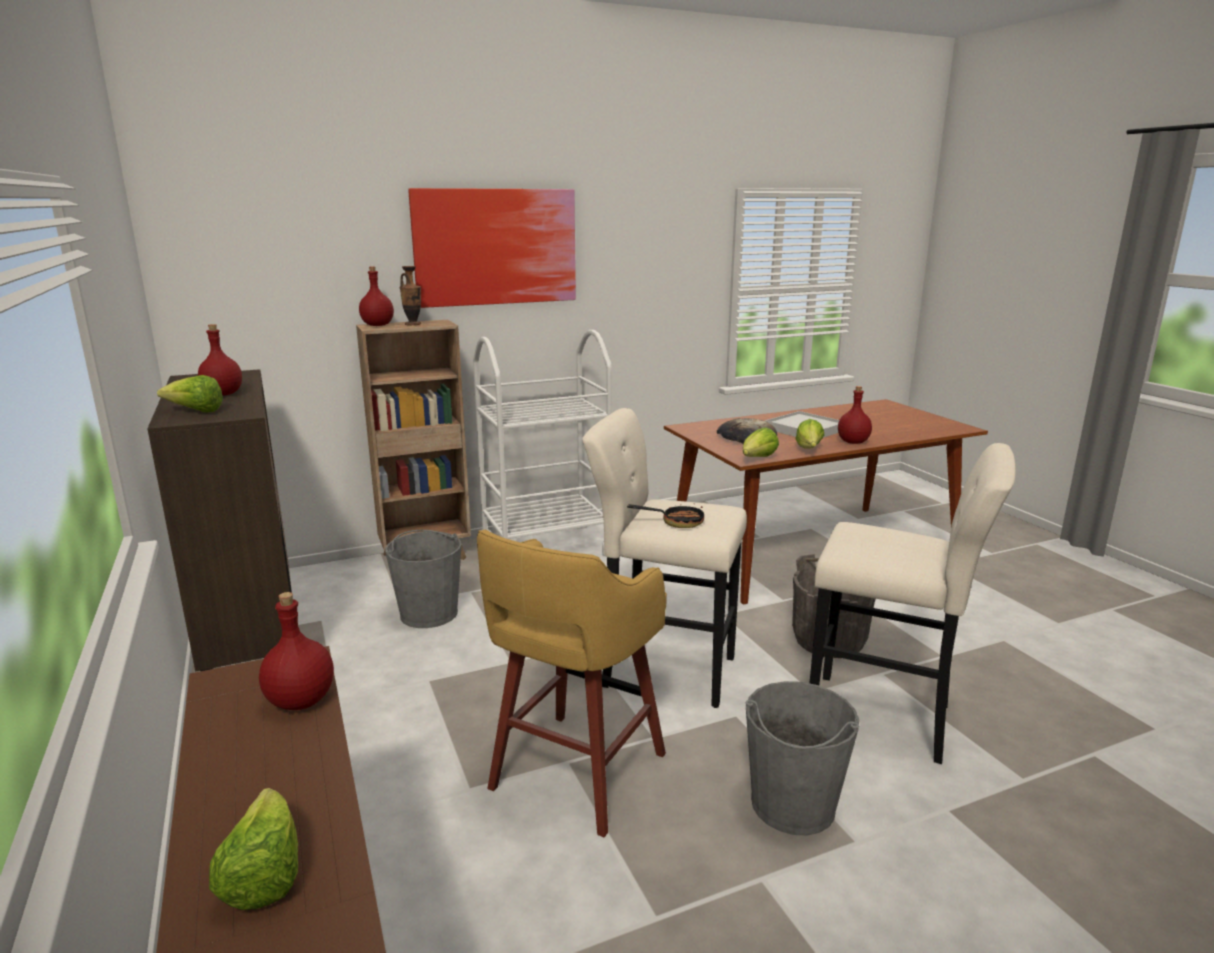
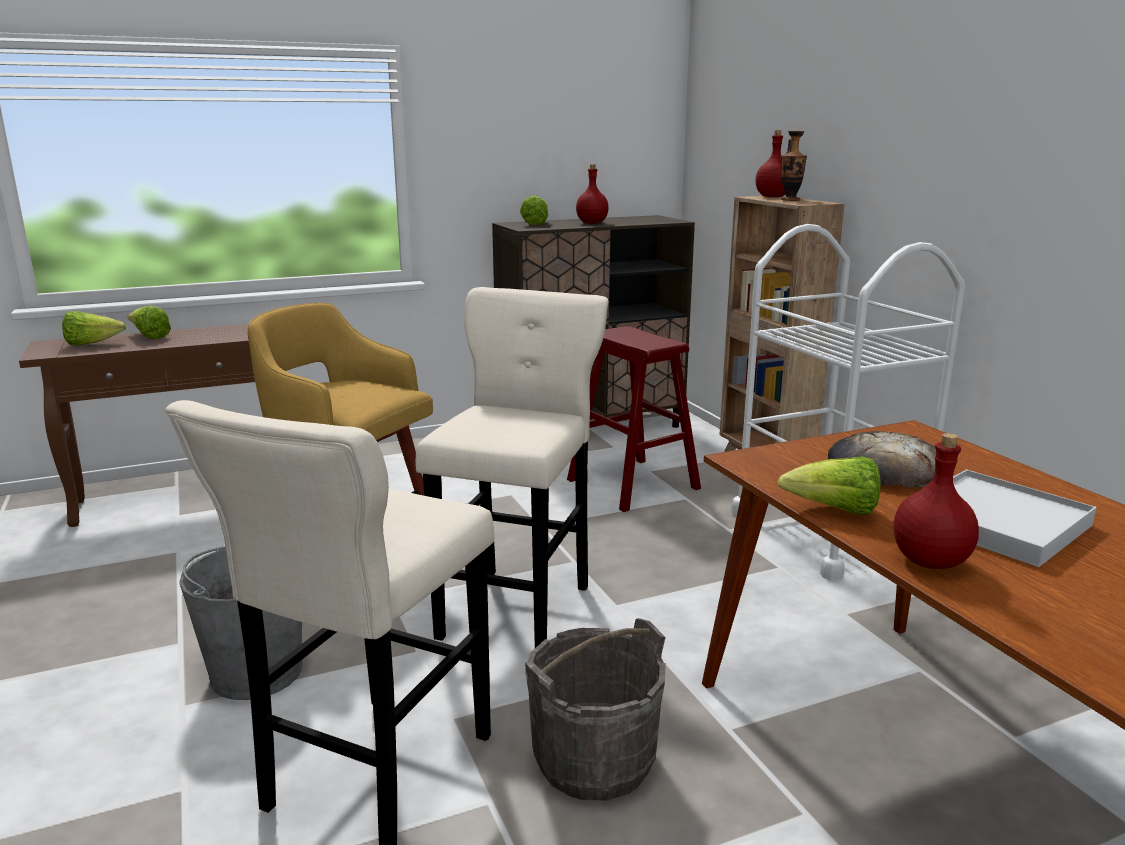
camera: 90 degrees right, 0 degrees up
(302, 700) = (230, 337): red bottle -> none
(429, 613) = (633, 484): grey bucket -> red stool
(495, 247) = (910, 111): picture -> none
(676, 522) = (487, 417): frying pan -> none
(758, 459) = (750, 467): lettuce -> lettuce (149, 337)

